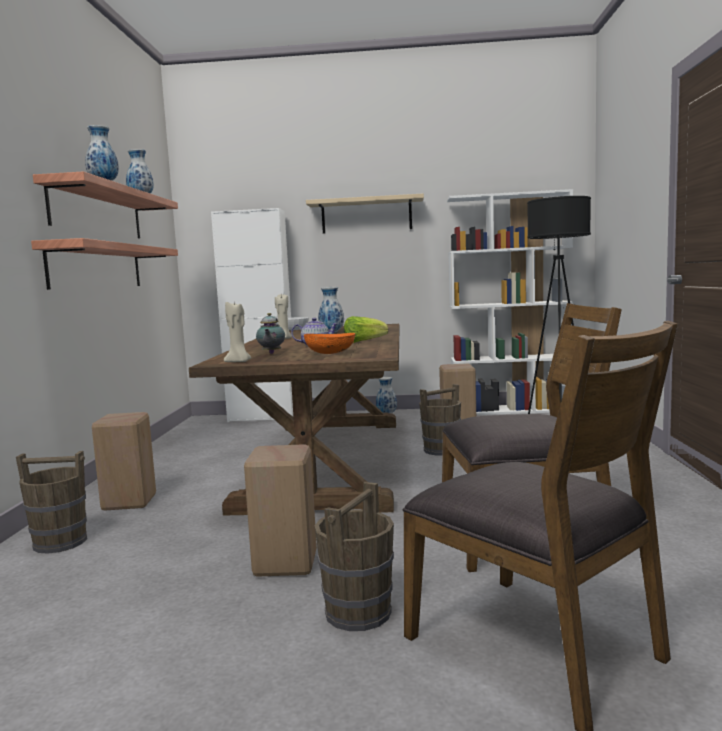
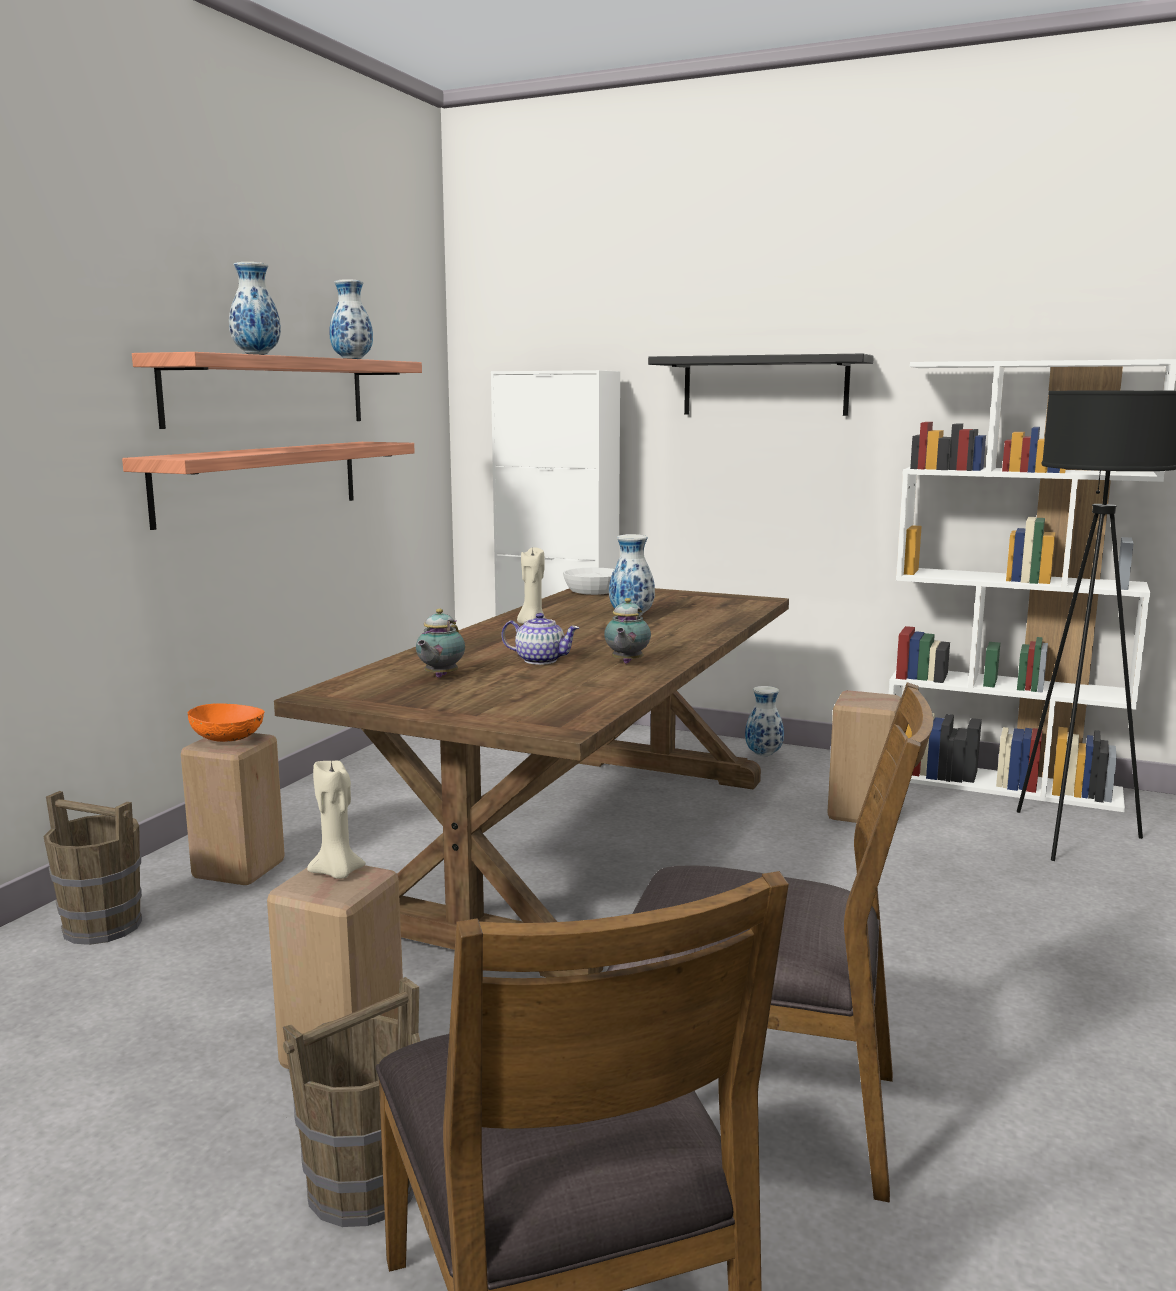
camera: 20 degrees right, 5 degrees up
(239, 362) = (356, 698): beige candle -> beige candle (337, 873)
(330, 353) = (518, 696): orange bowl -> orange bowl (229, 739)
(363, 342) = (626, 662): lettuce -> teapot
(366, 215) = (765, 386): beige shelf -> black shelf
(441, 450) = (787, 861): brown bucket -> none

